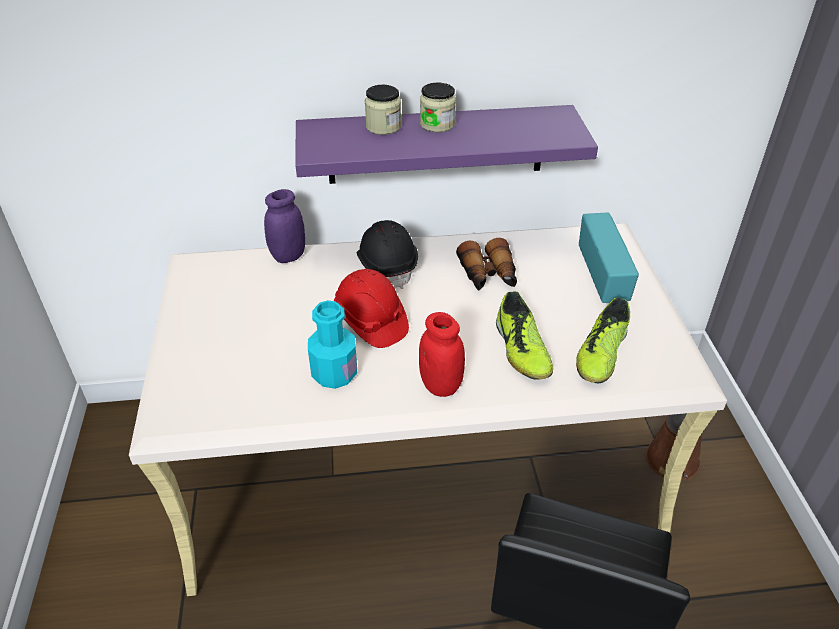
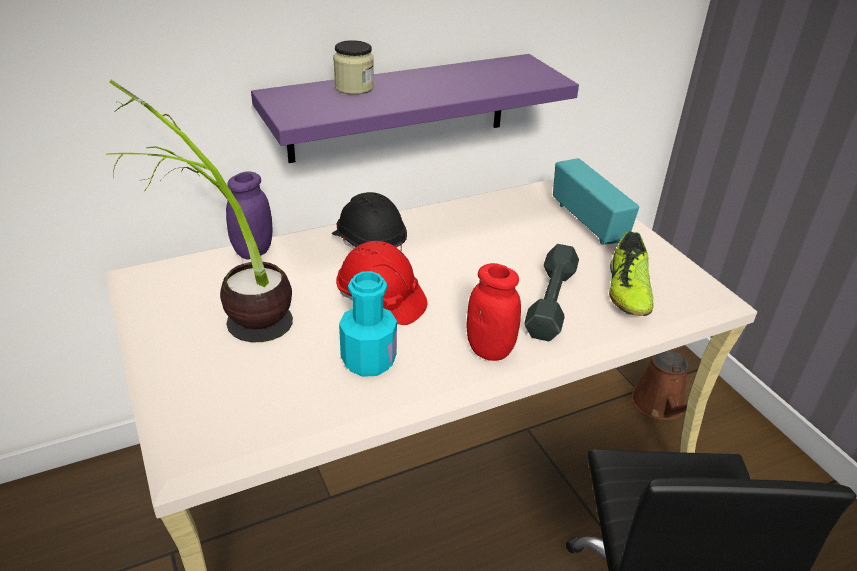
camera: 20 degrees left, 5 degrees down
(245, 305) = (227, 309): none -> potted plant
(437, 124) = (409, 80): jar -> none
(488, 276) = (479, 238): binoculars -> none
(521, 350) = (551, 300): shoe -> grey dumbbell

